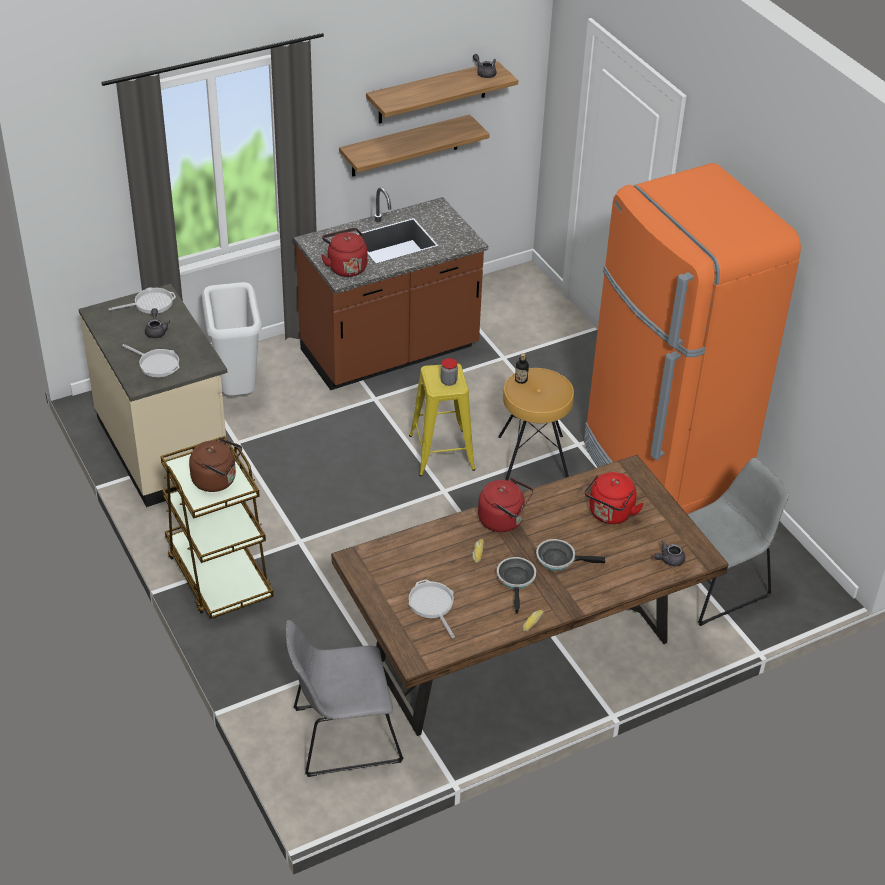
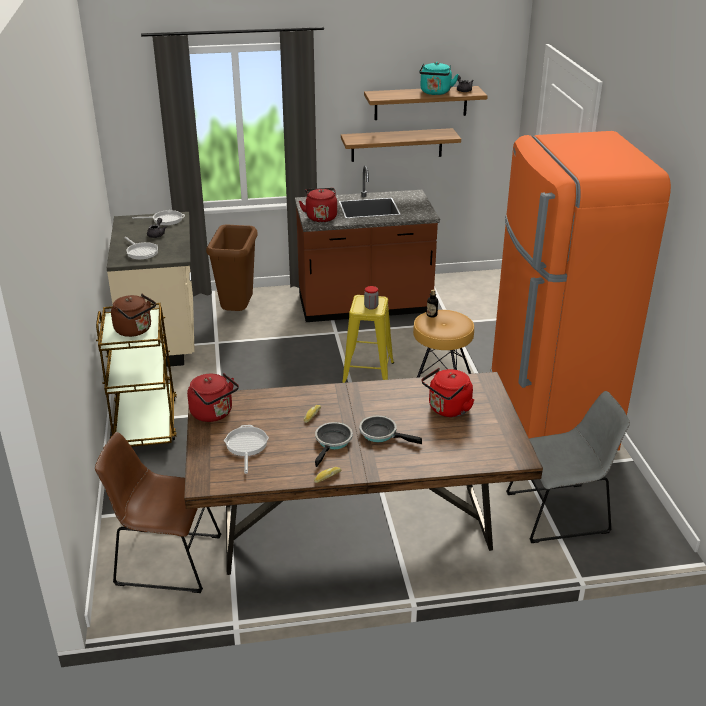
camera: 20 degrees right, 10 degrees down
(238, 391) = (238, 312): white trash can -> brown trash can
(341, 736) = (164, 559): grey chair -> brown chair
(455, 84) = (435, 93): none -> turquoise kettle
(503, 520) = (349, 397): red kettle -> red kettle (214, 414)
(669, 560) = (485, 454): grey teapot -> none

